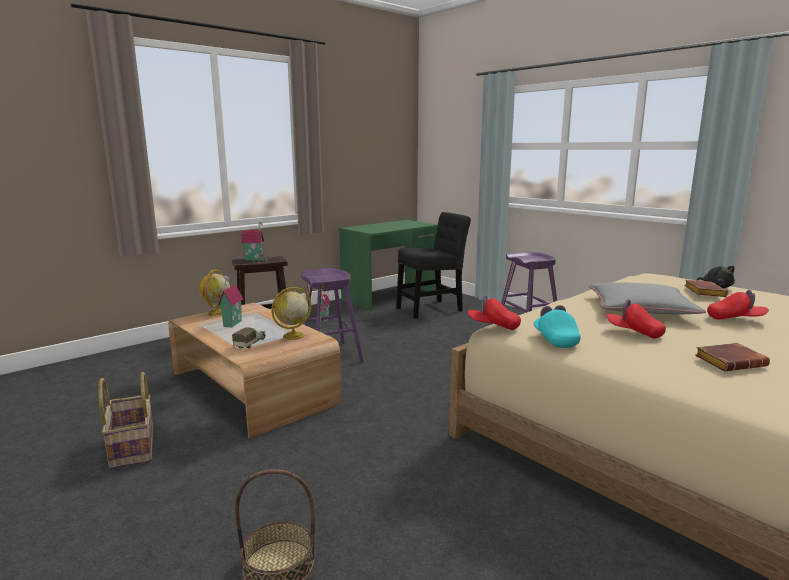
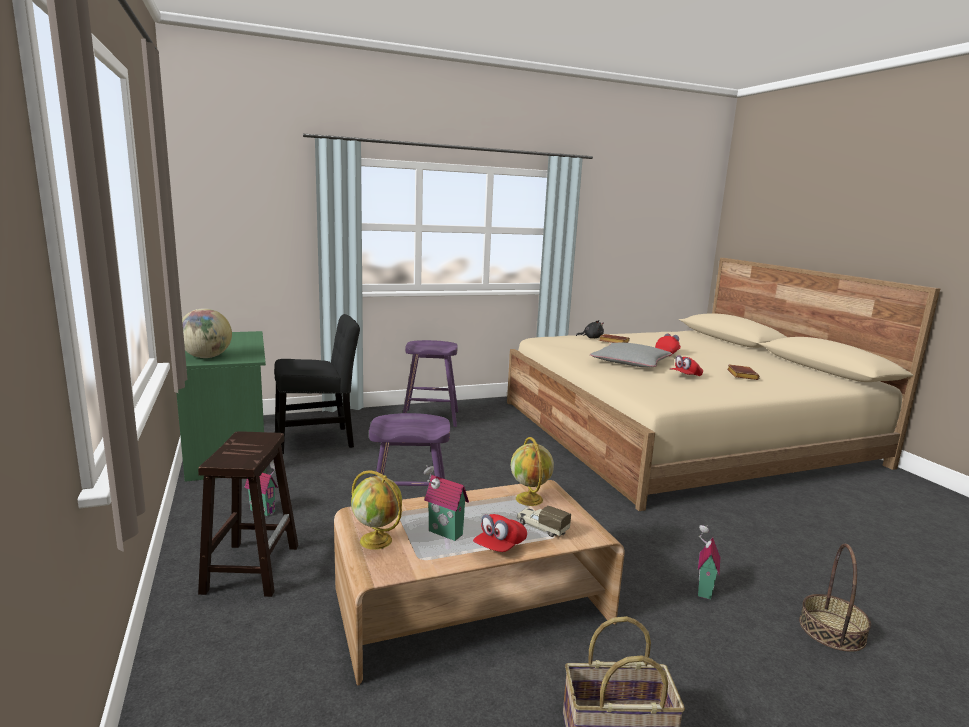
camera: 70 degrees left, 0 degrees up
(254, 259) = (230, 451): toy house -> toy house (702, 589)
(363, 227) = (206, 357): none -> globe
(432, 309) = (319, 440): black chair -> black chair turned 75 degrees clockwise
(493, 326) = (660, 402): red cap -> red cap (499, 547)
(555, 339) = (695, 395): turquoise cap -> none

